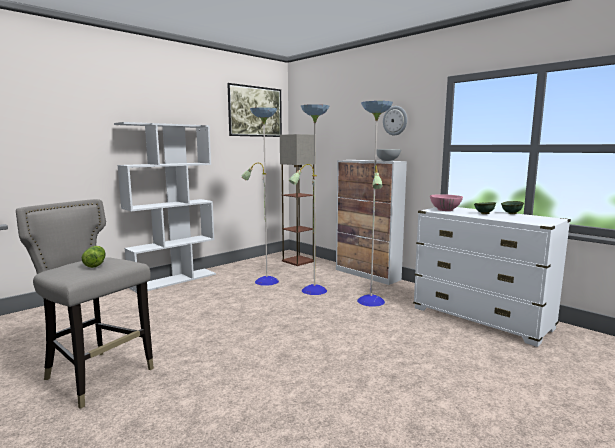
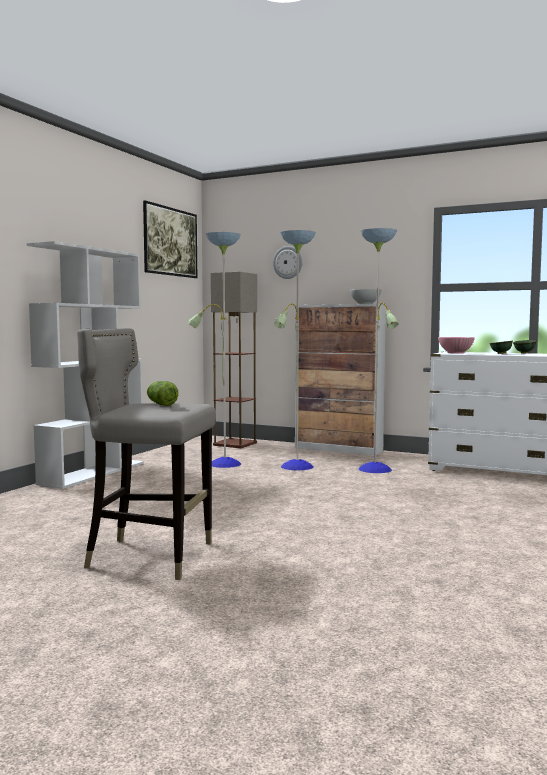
camera: 20 degrees left, 5 degrees down
(395, 120) = (368, 257): wall clock -> wall clock (288, 262)

